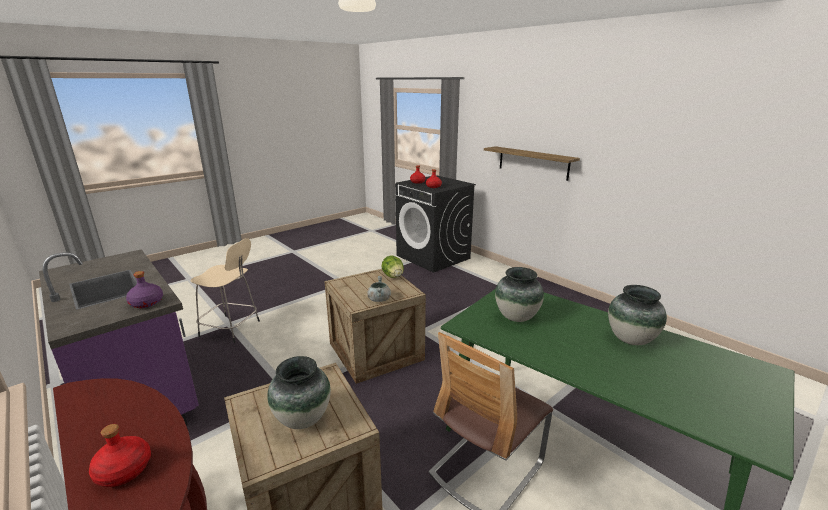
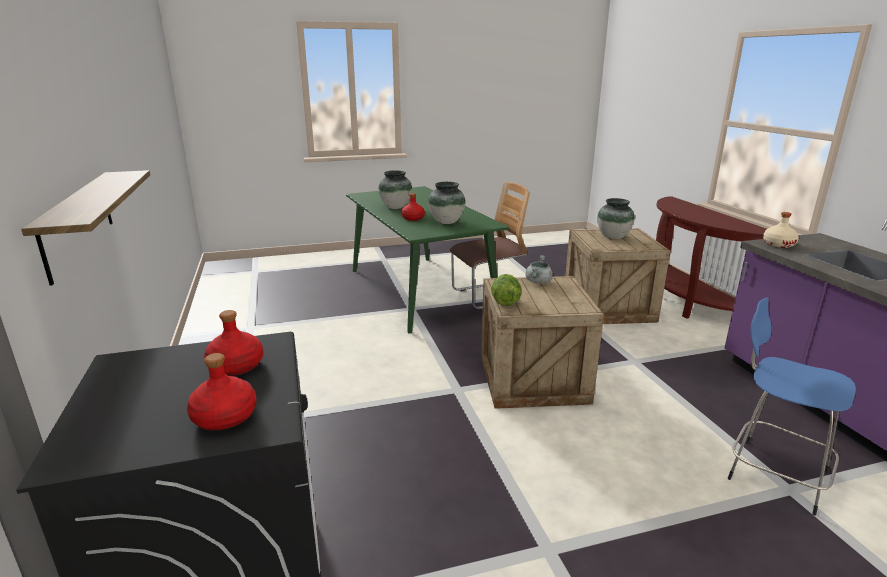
camera: 155 degrees left, 0 degrees up
(125, 470) = (690, 209): red bottle -> red bottle (413, 218)
(146, 303) = (778, 244): purple bottle -> beige bottle
(231, 329) = (773, 473): beige stool -> blue stool

